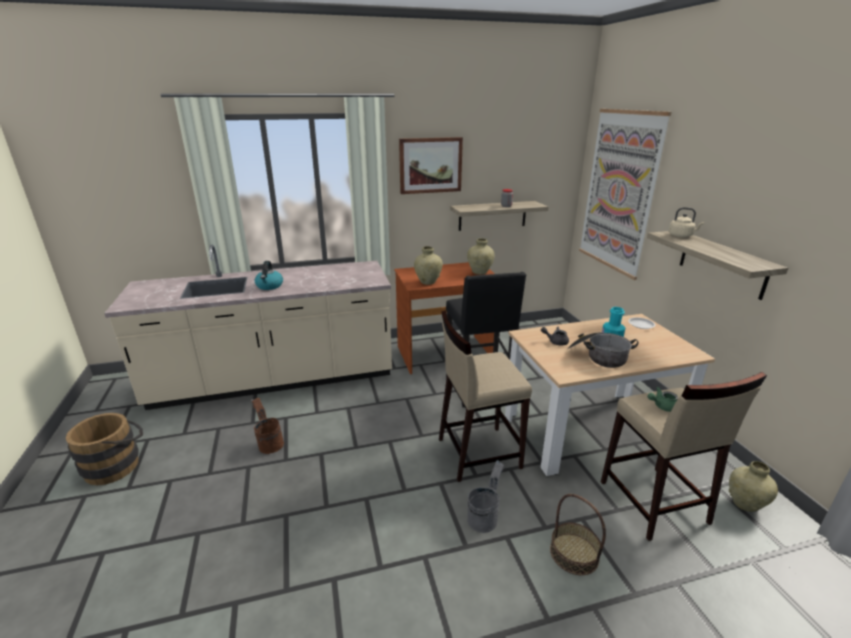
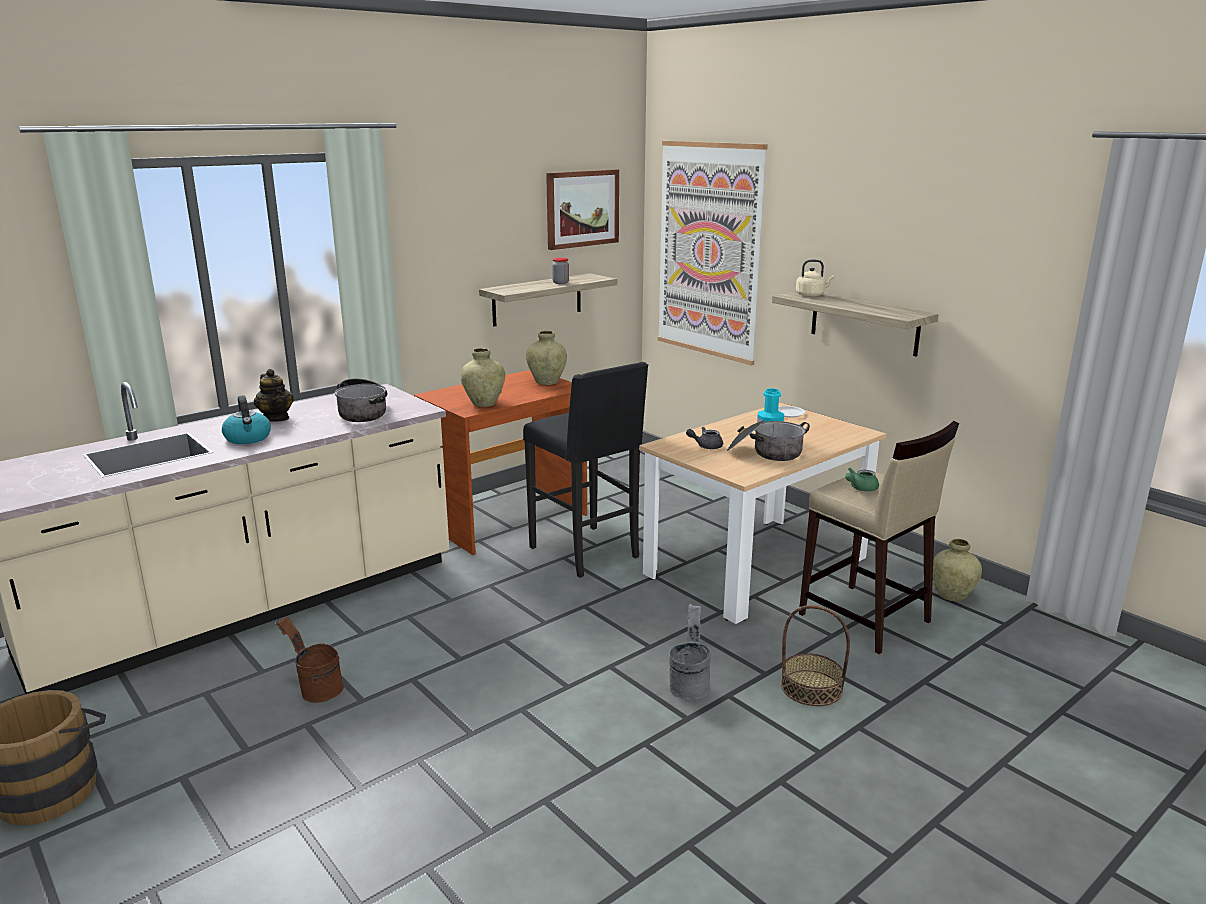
camera: 25 degrees left, 5 degrees down
(297, 275) = (276, 418): none -> teapot
(344, 278) = (364, 412): none -> cooking pot
(430, 165) = (447, 229): picture -> picture (582, 208)
(477, 452) = (635, 622): beige stool -> none

